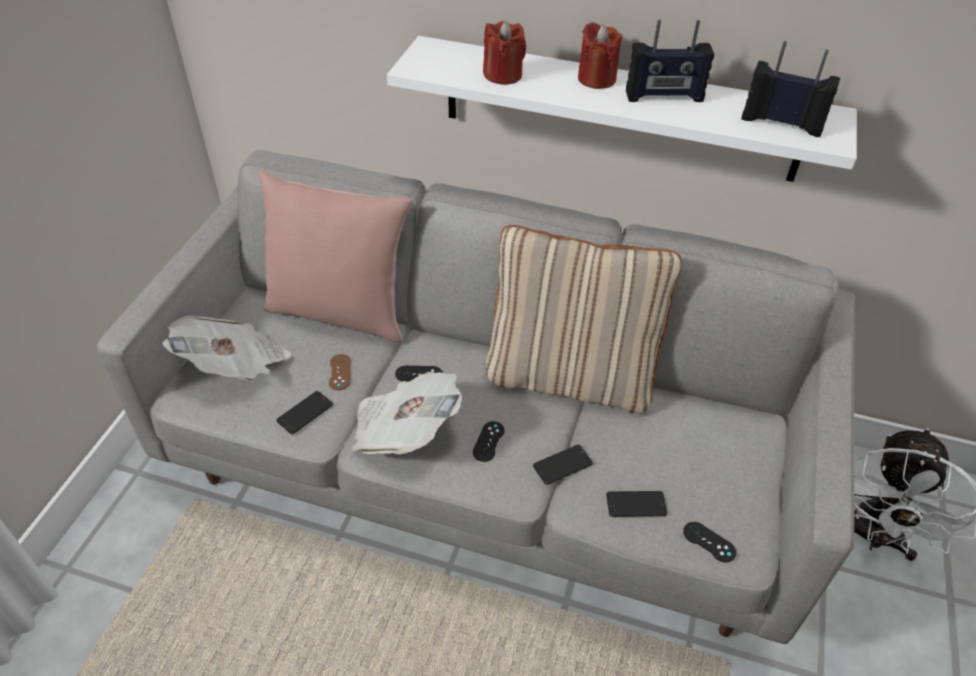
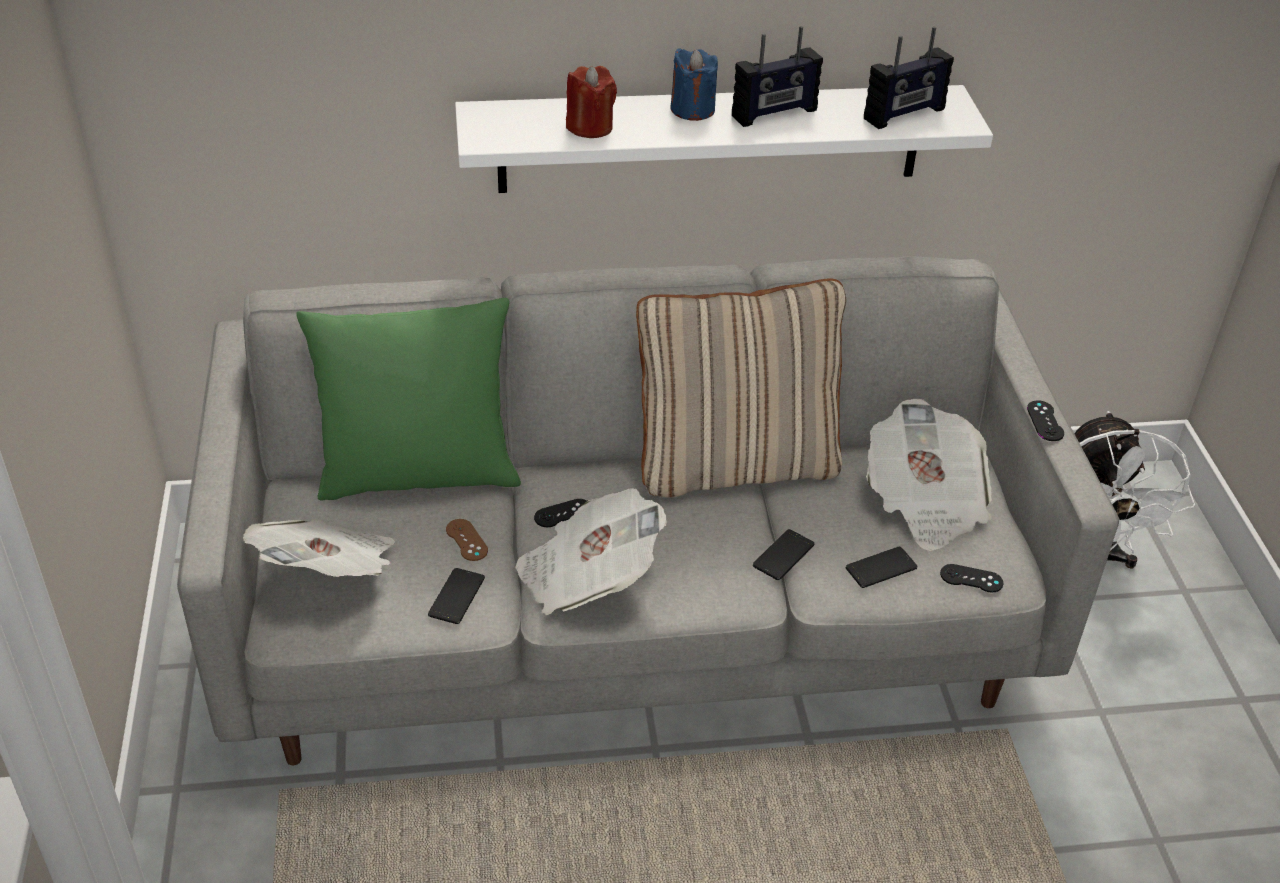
camera: 25 degrees left, 5 degrees down
(340, 312) = (418, 474): pink pillow -> green pillow
(488, 441) = (689, 558): black game controller -> black game controller (1045, 421)
(596, 79) = (692, 109): red candle -> blue candle
(705, 459) = (924, 502): none -> newspaper
(782, 122) = (904, 114): radio -> radio turned 150 degrees clockwise

